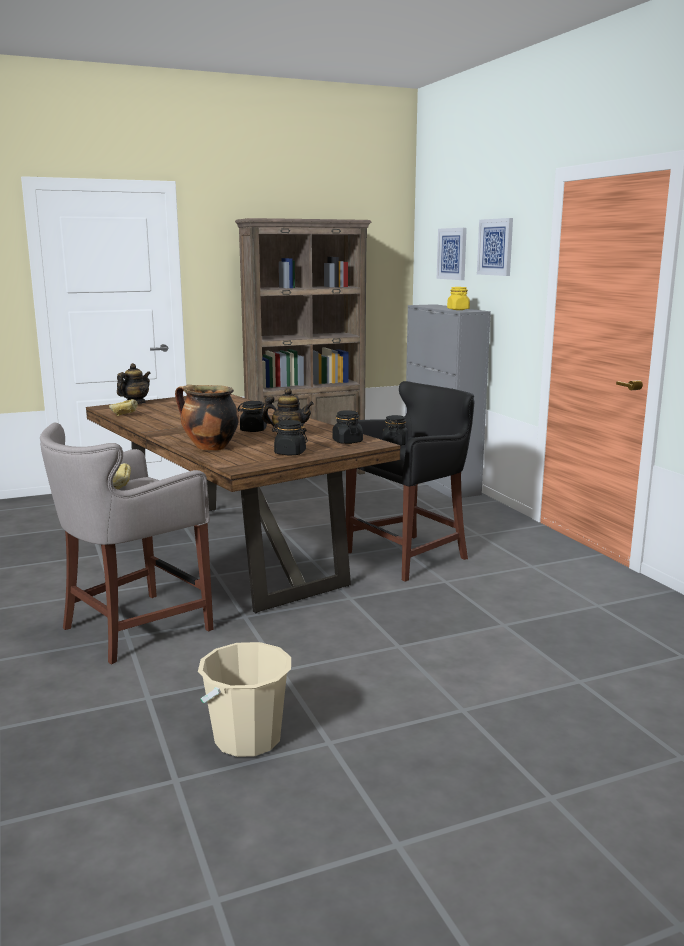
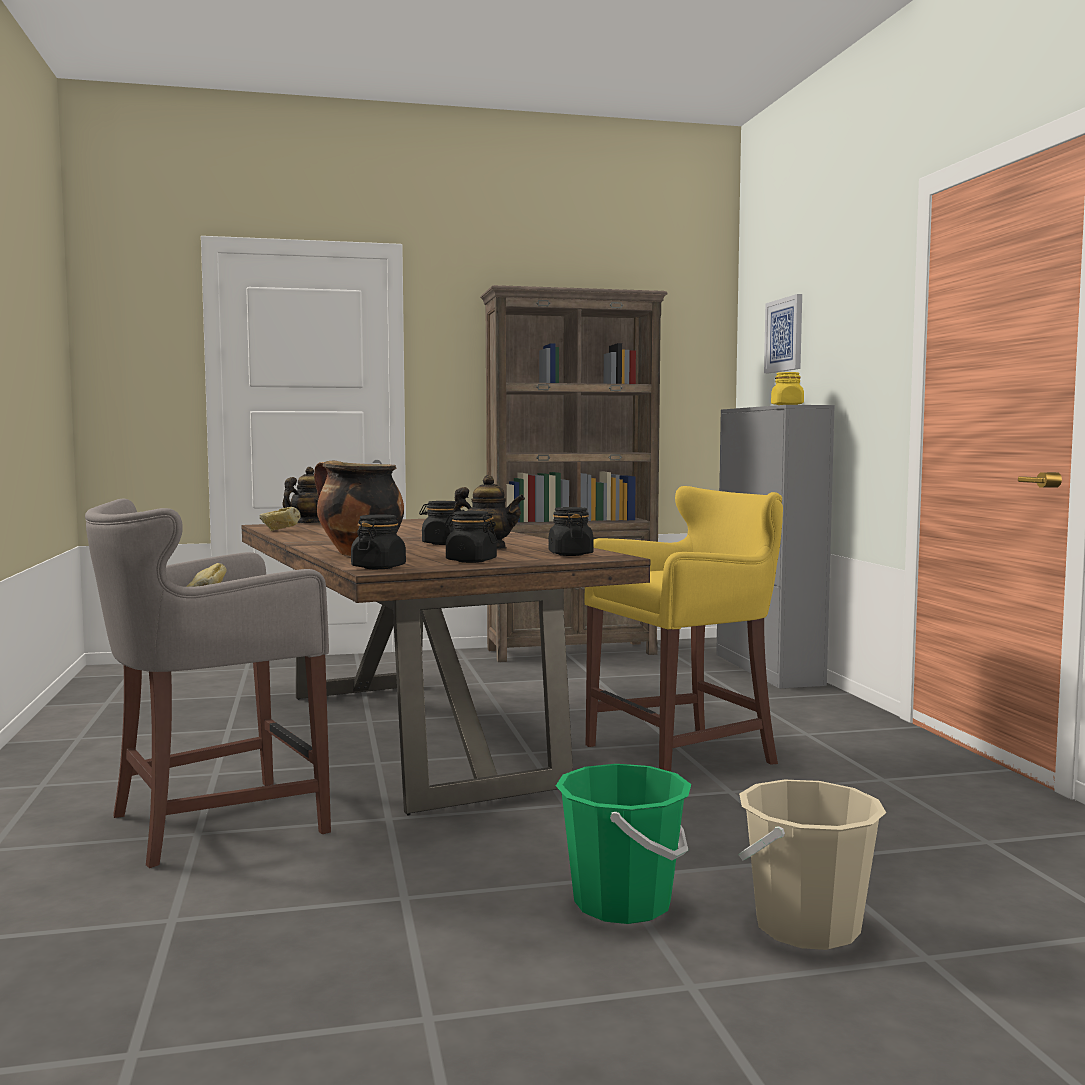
camera: 10 degrees right, 10 degrees down
(247, 739) = (292, 998): beige bucket -> beige bucket (807, 927)
(395, 444) = (659, 572): black jar -> black jar (378, 567)
(408, 663) = (623, 903): none -> green bucket
(410, 555) = (686, 754): black stool -> yellow stool
(496, 247) = (841, 312): picture -> none

